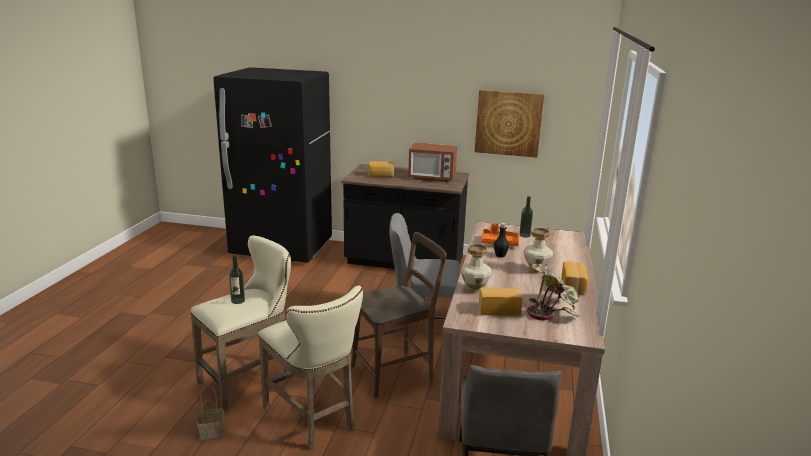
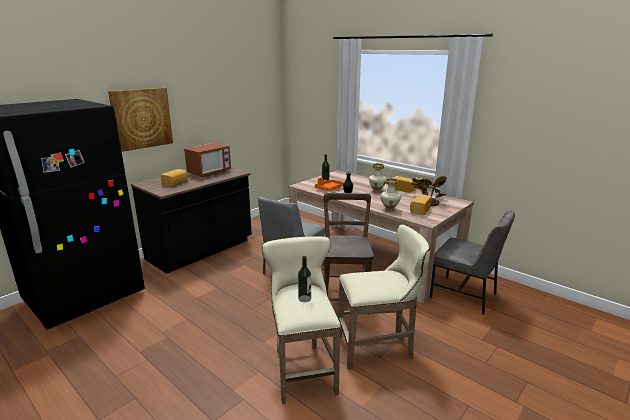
camera: 60 degrees left, 0 degrees up
(211, 432) = (364, 408): basket -> none
(508, 123) = (235, 118): picture -> picture (141, 118)

